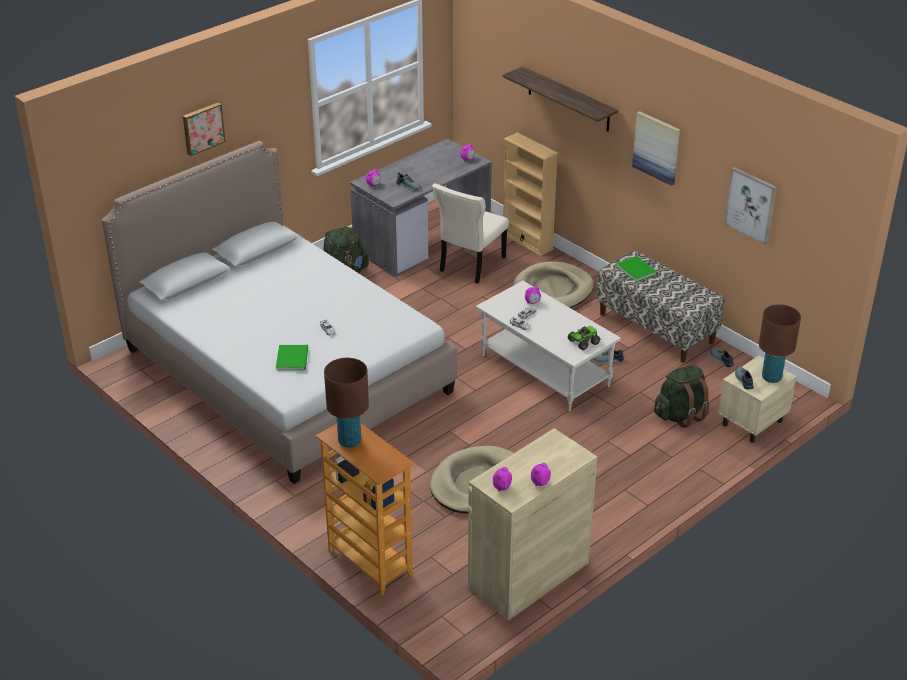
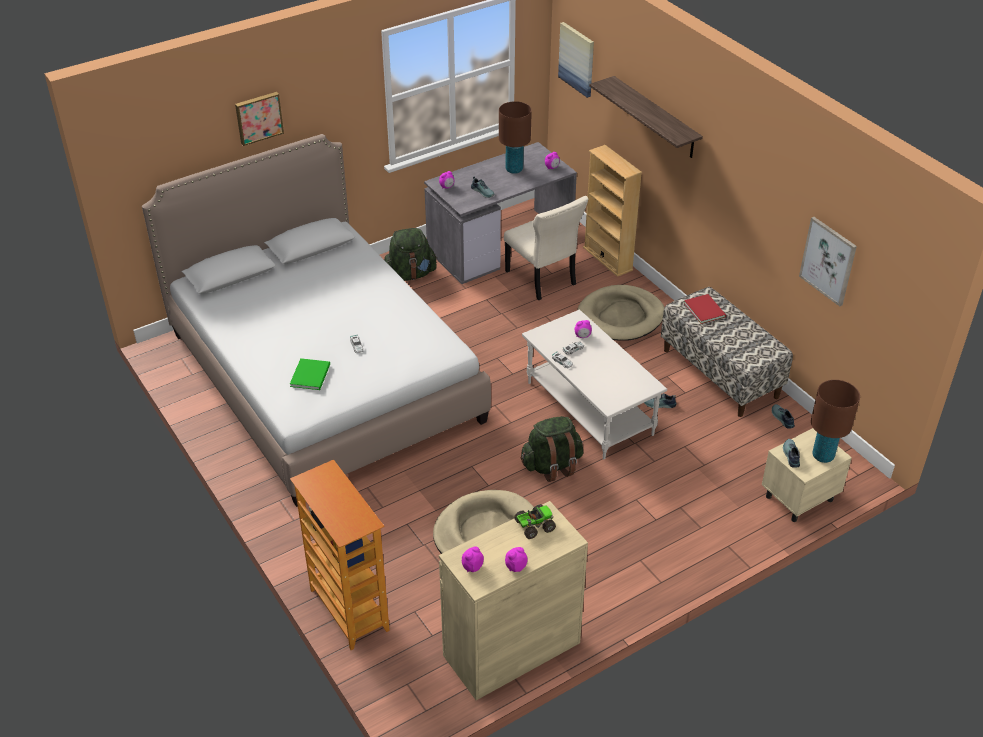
camera: 10 degrees right, 5 degrees up
(349, 441) = (323, 490): brown table lamp -> brown table lamp (514, 169)
(470, 265) = (542, 279): beige chair -> beige chair turned 75 degrees counterclockwise
(583, 342) = (624, 389): toy truck -> toy truck (534, 526)
(636, 269) = (705, 309): green book -> red book
(657, 147) = (738, 182): picture -> picture (577, 59)
(680, 415) = (722, 478): green backpack -> green backpack (552, 465)

